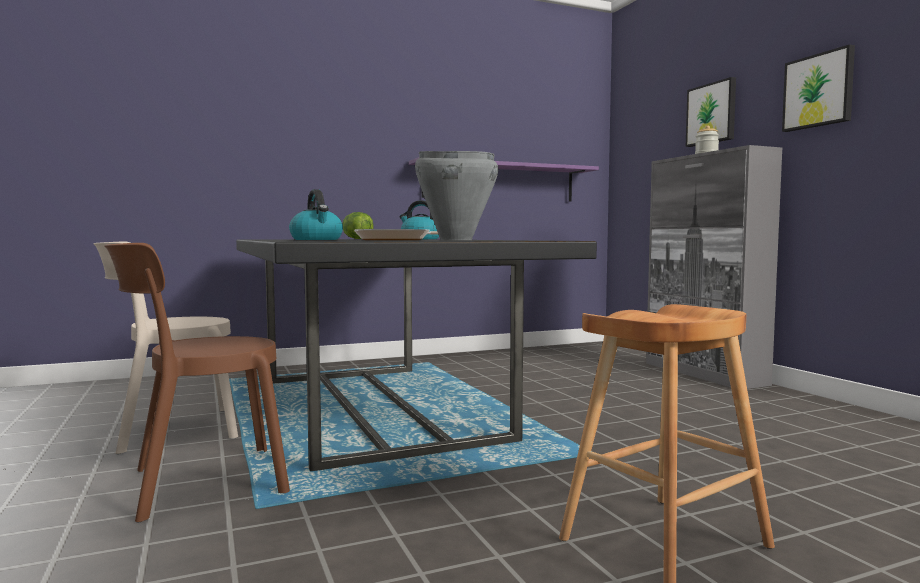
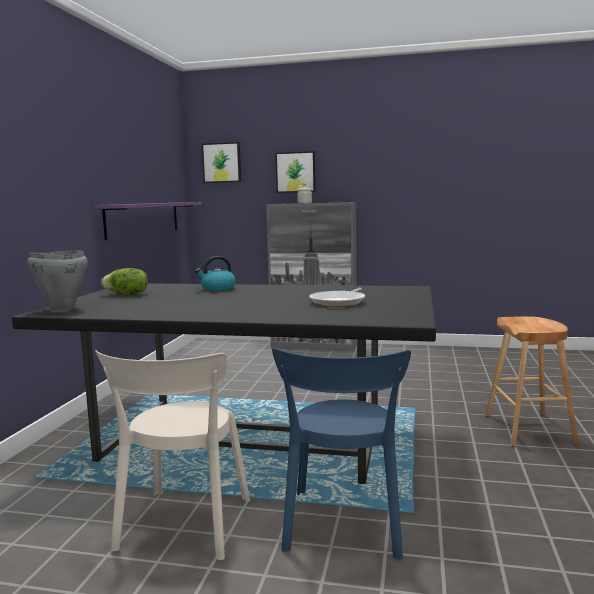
camera: 55 degrees left, 5 degrees up
(200, 483) = (343, 527): brown chair -> blue chair
(317, 239) = (281, 311): kettle -> none
(455, 240) = (398, 299): grey cooking pot -> grey cooking pot (61, 309)
(819, 91) = (375, 171): picture -> picture (222, 162)

